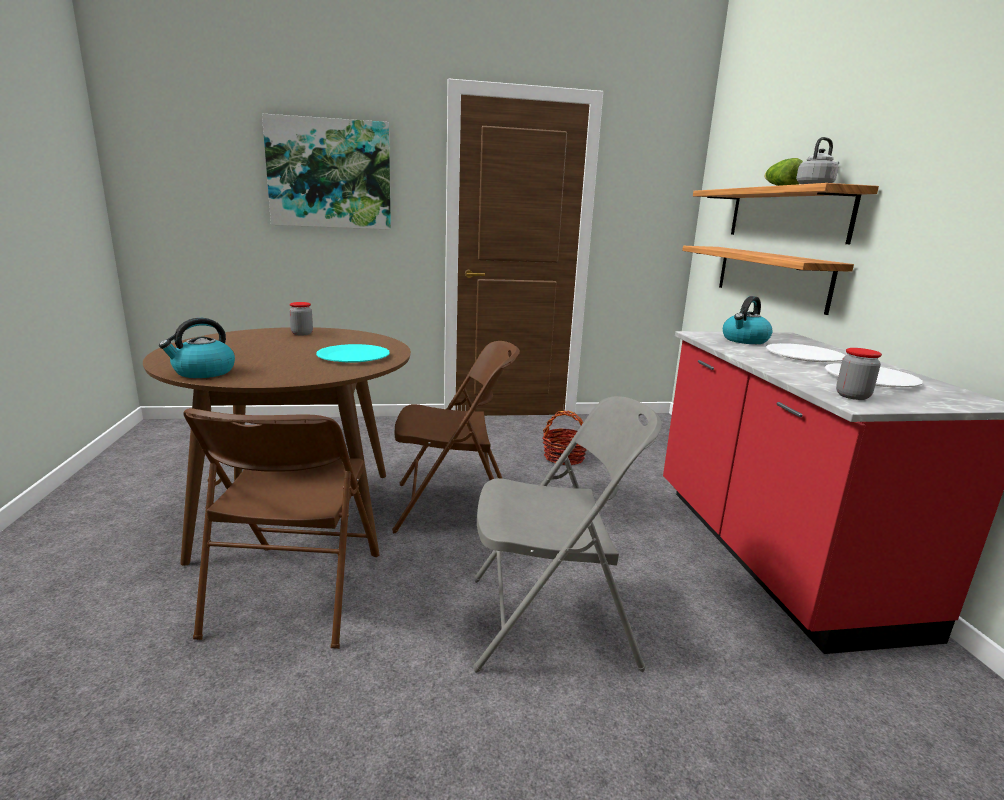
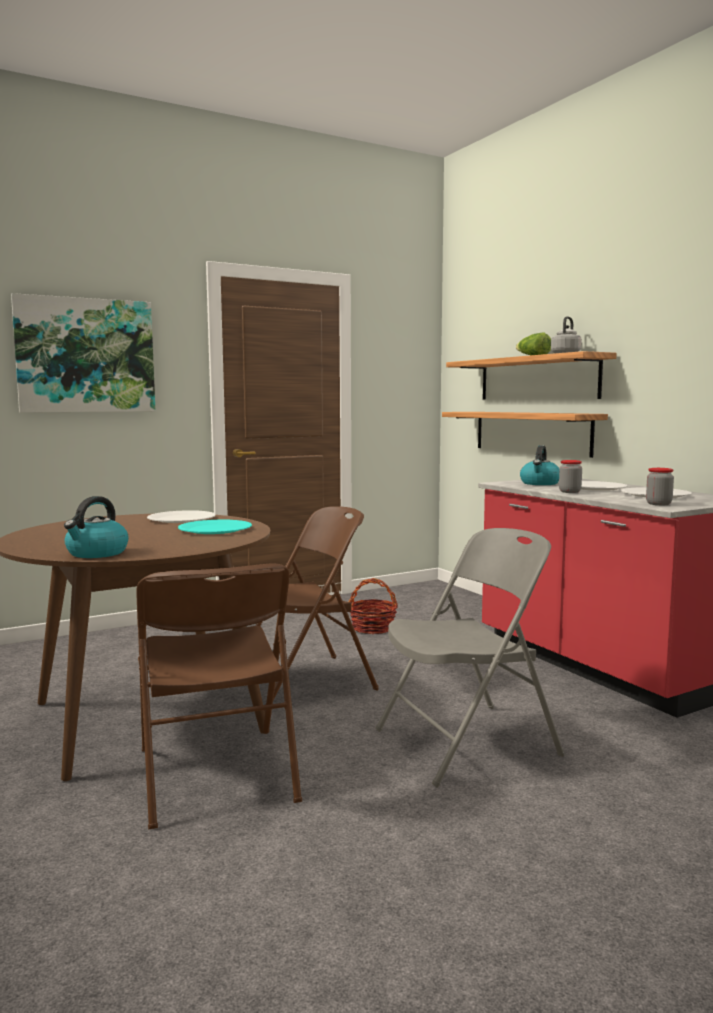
camera: 20 degrees left, 10 degrees down
(302, 333) = (122, 520): jar -> jar (569, 492)
(350, 339) = (182, 519): none -> white plate

